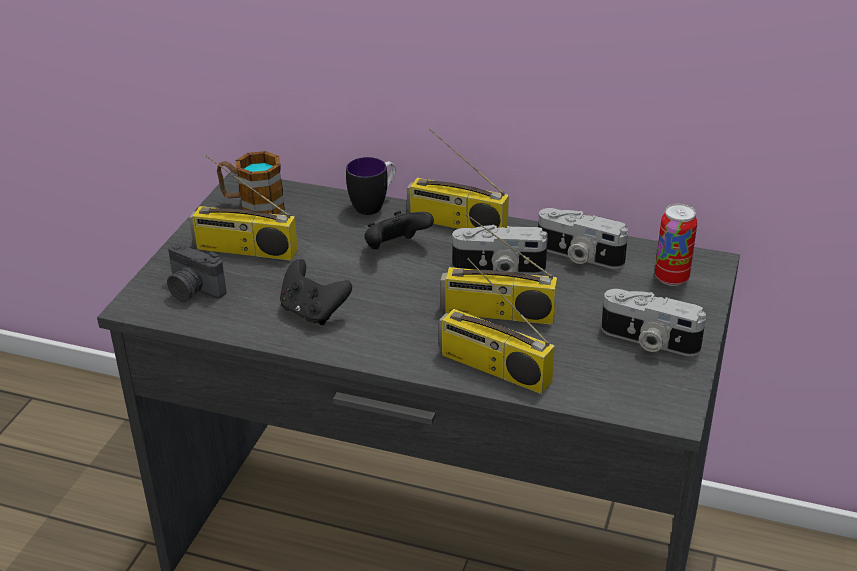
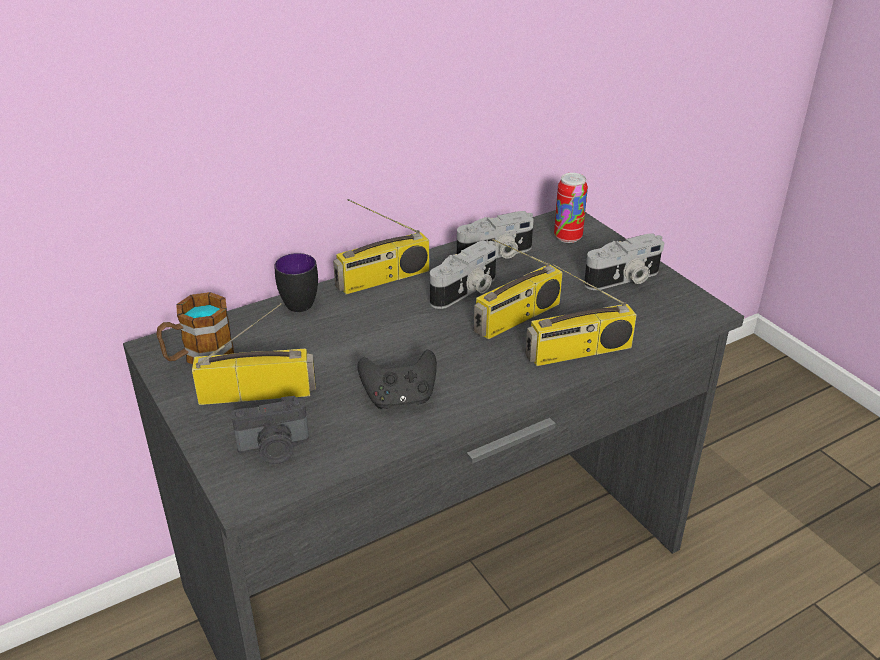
camera: 50 degrees left, 0 degrees up
(244, 250) = (258, 392): radio -> radio turned 150 degrees counterclockwise
(395, 248) = (373, 319): black game controller -> none

